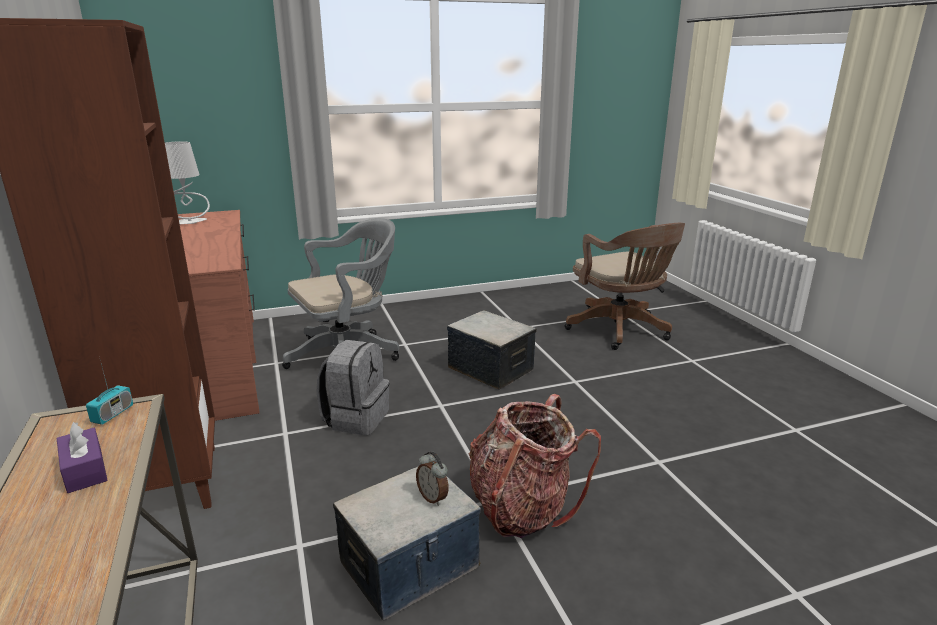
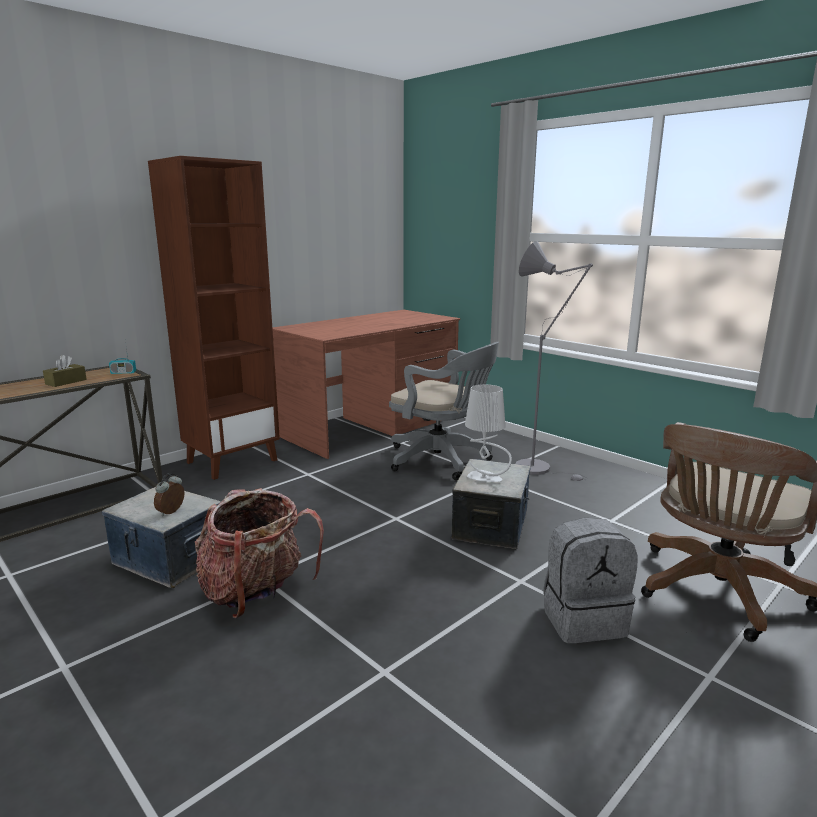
camera: 65 degrees right, 5 degrees down
(85, 470) = (66, 382): purple tissue box -> brown tissue box
(191, 222) = (410, 317): grey table lamp -> grey table lamp (485, 477)
(356, 418) = (346, 491): grey backpack -> grey backpack (583, 619)
(414, 323) = (539, 468): none -> grey floor lamp

